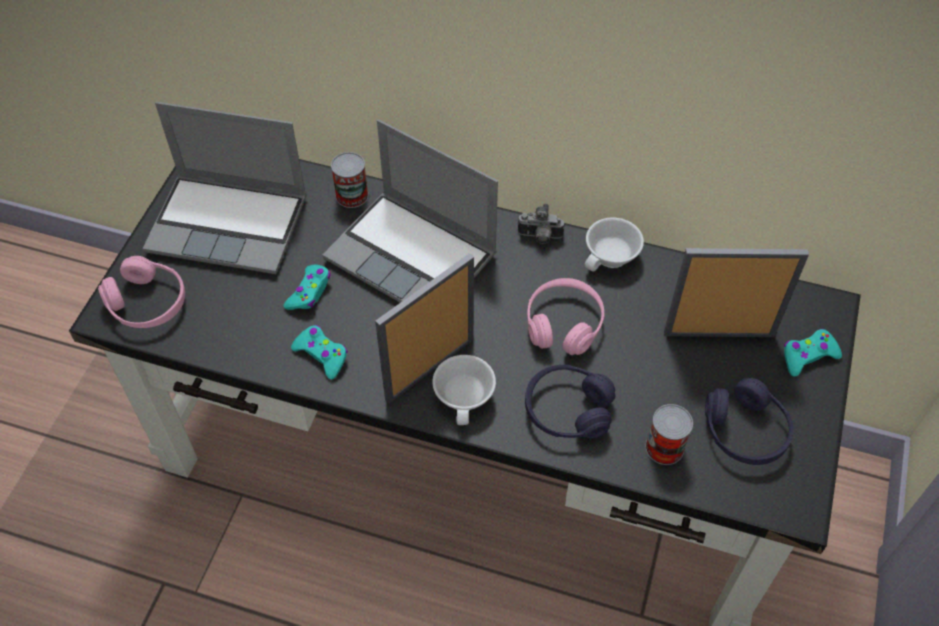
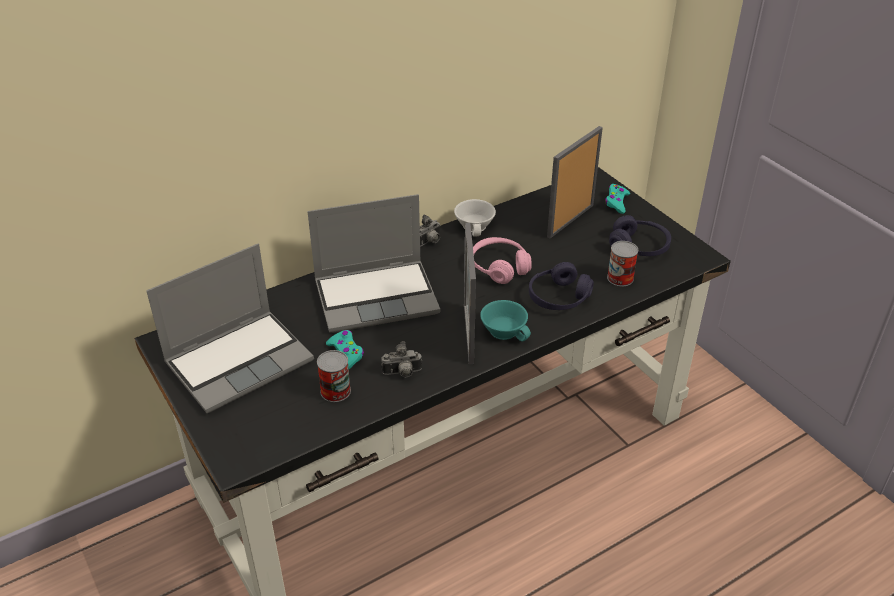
camera: 50 degrees left, 15 degrees down
(147, 303) = (252, 435): pink headphones -> none
(322, 355) = (402, 373): turquoise game controller -> camera
(352, 195) = (294, 296): can -> can (335, 391)
(466, 397) = (505, 330): white cup -> turquoise cup

